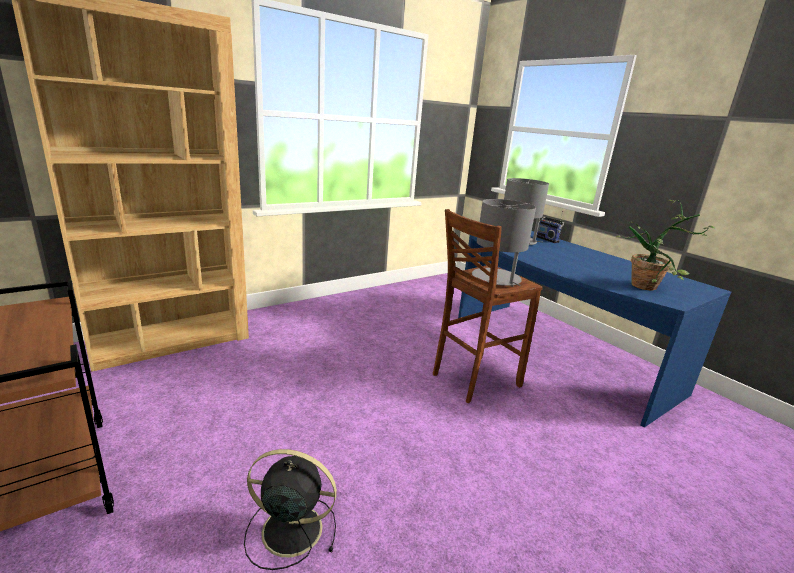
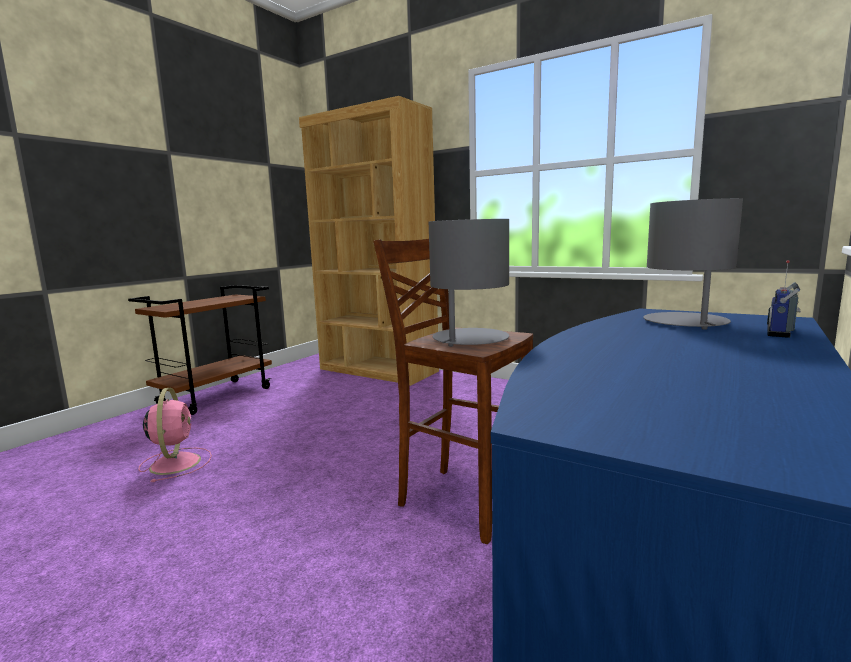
camera: 70 degrees right, 10 degrees down
(289, 529) = (176, 462): black fan -> pink fan
(651, 287) = (624, 403): potted plant -> none

